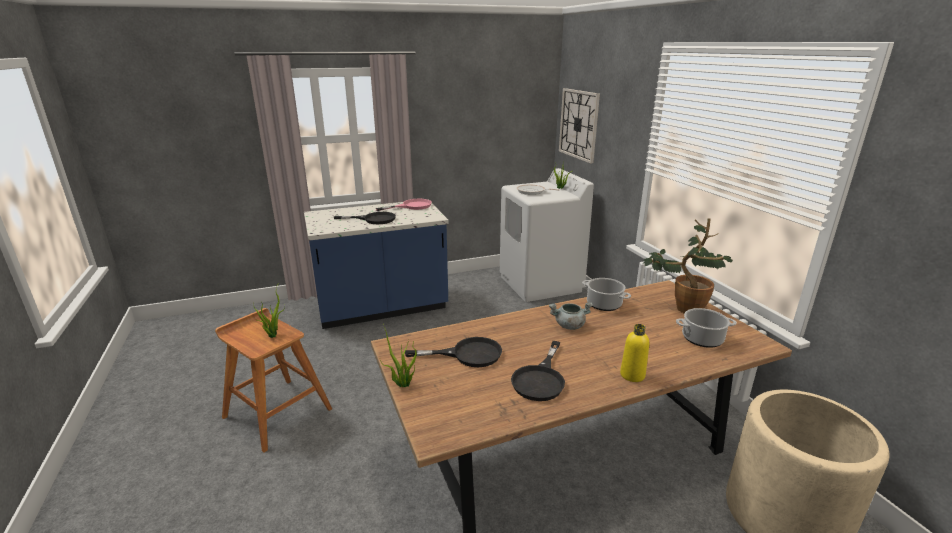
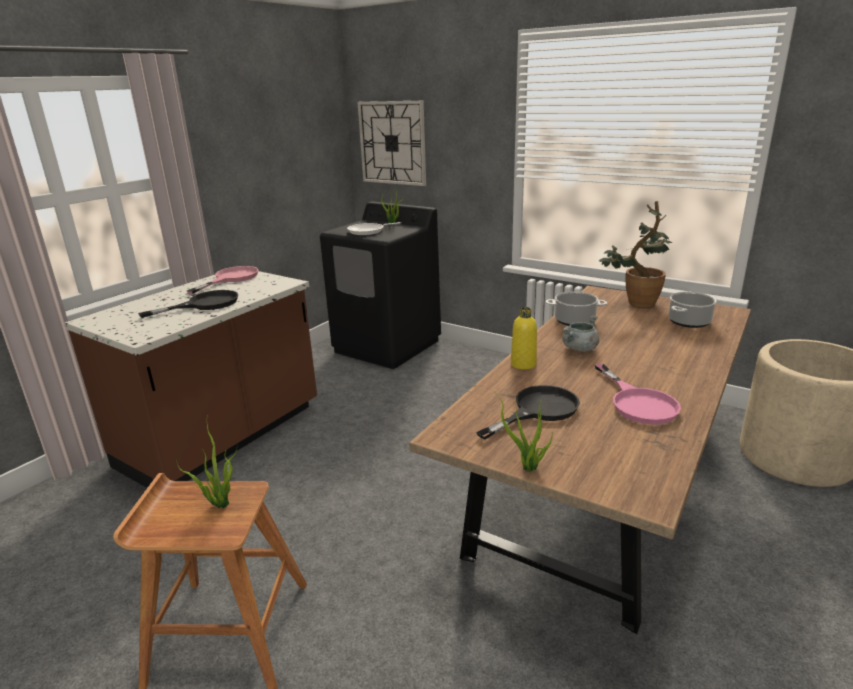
camera: 35 degrees left, 0 degrees up
(382, 308) = (223, 437): blue counter -> brown counter
(540, 284) = (387, 346): white washing machine -> black washing machine
(540, 379) = (638, 402): black frying pan -> pink frying pan
(632, 375) = (694, 368): yellow bottle -> yellow bottle (523, 364)

